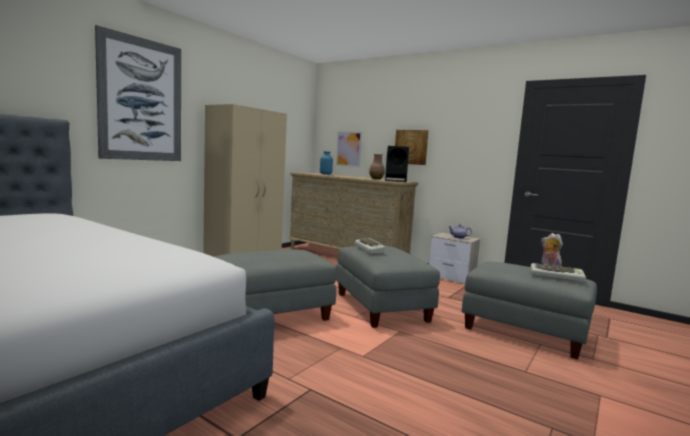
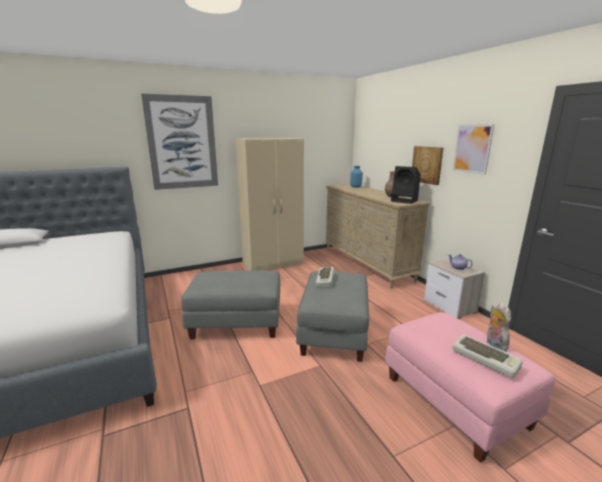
camera: 30 degrees right, 10 degrees up
(348, 149) = (377, 163): picture -> picture (472, 148)
(525, 331) = (456, 401): grey ottoman -> pink ottoman

